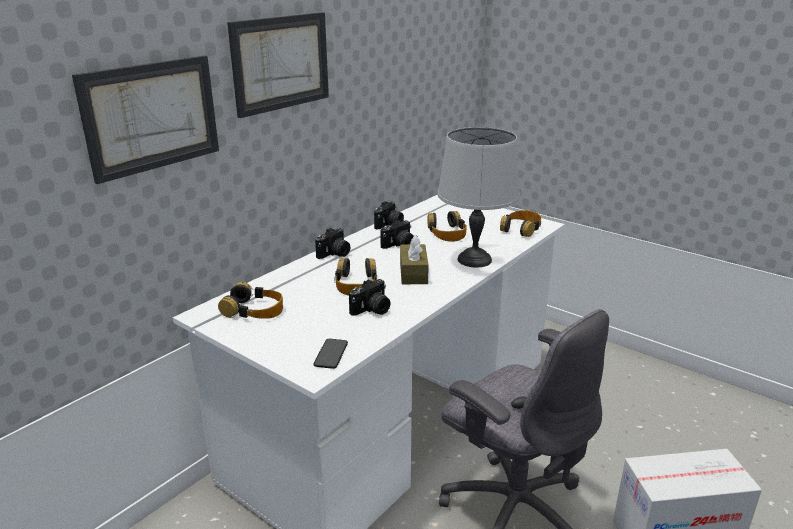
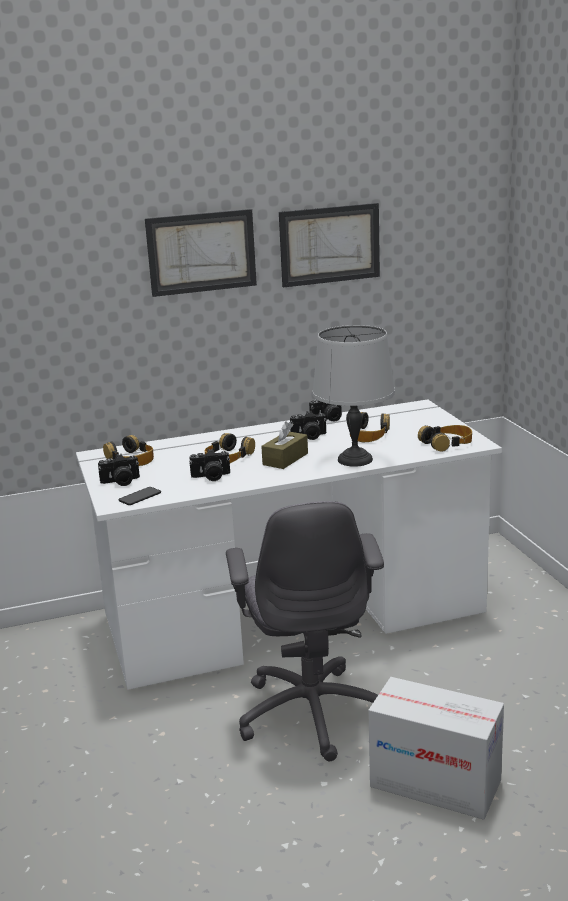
camera: 35 degrees right, 5 degrees down
(151, 116) = (70, 289): picture -> picture (329, 244)
(335, 254) = (246, 433): camera -> camera (121, 482)

